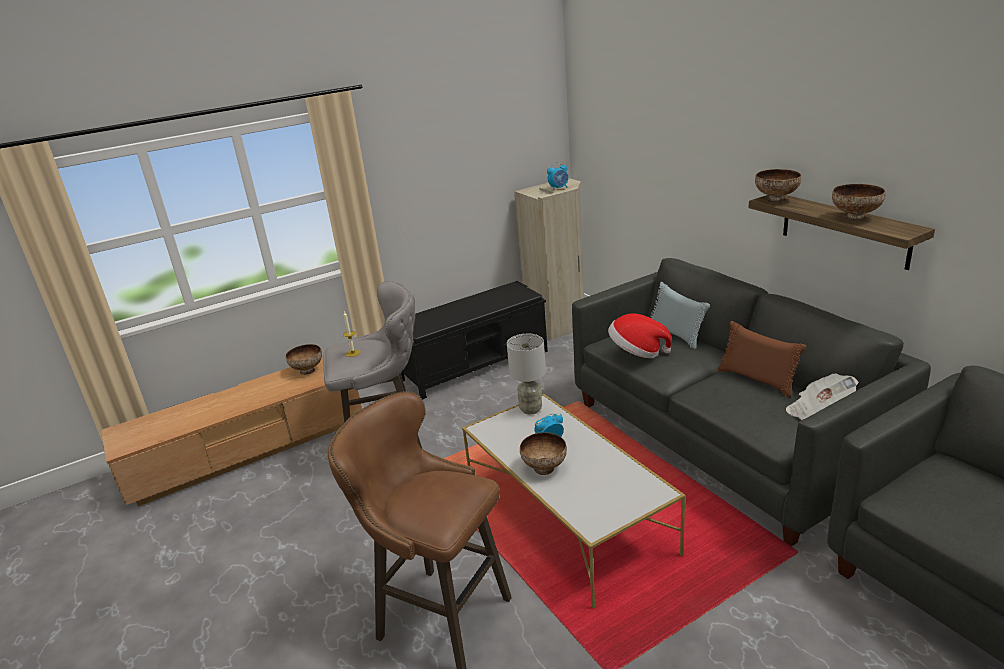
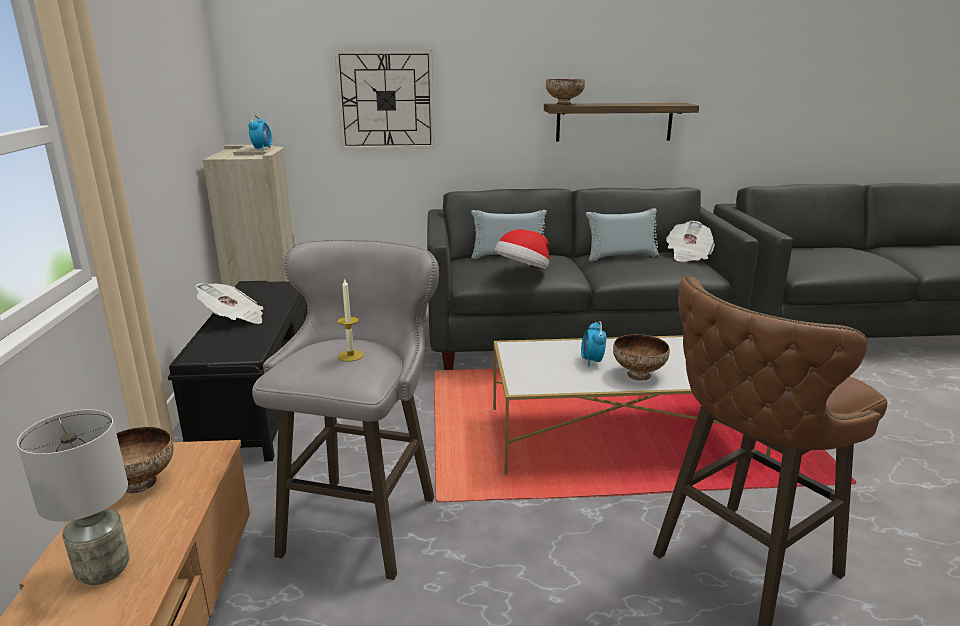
camera: 65 degrees left, 5 degrees down
(459, 307) = (234, 319): none -> newspaper
(530, 409) = (516, 353): grey table lamp -> grey table lamp (103, 570)
(656, 161) = (386, 100): none -> wall clock
(757, 380) = (621, 256): brown pillow -> blue pillow
(855, 218) = (639, 104): bowl -> none

